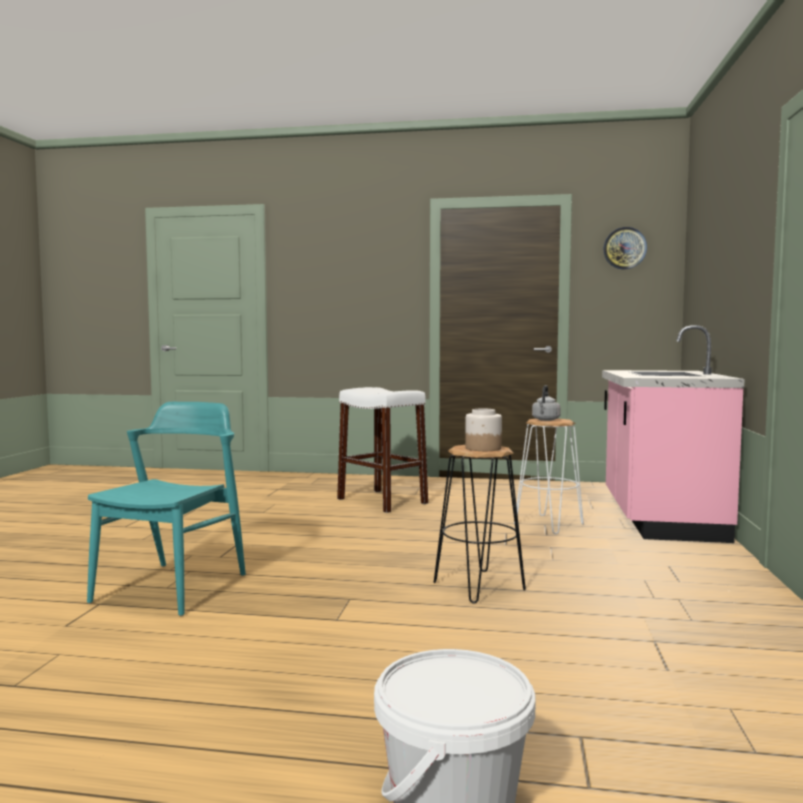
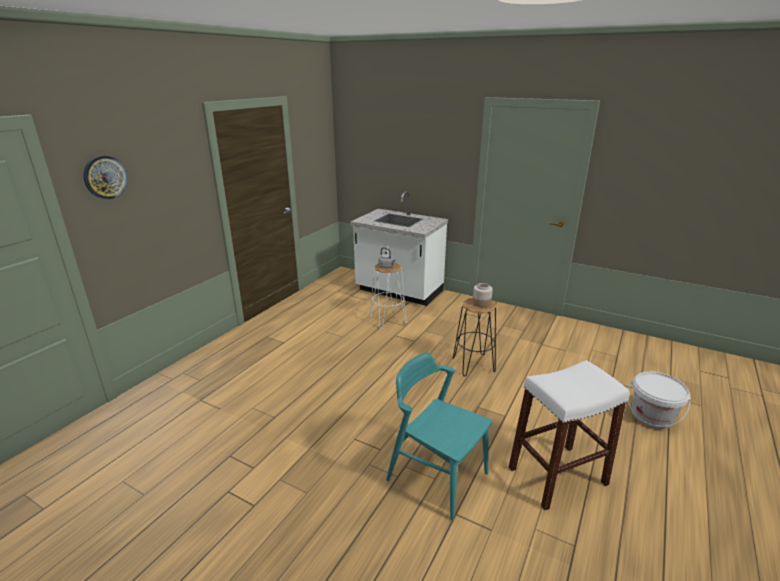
camera: 70 degrees left, 20 degrees up
(382, 501) = (291, 359): white stool -> white stool (557, 476)
(624, 248) = (312, 133): wall clock -> wall clock (105, 177)
(659, 519) = (399, 291): pink counter -> white counter

